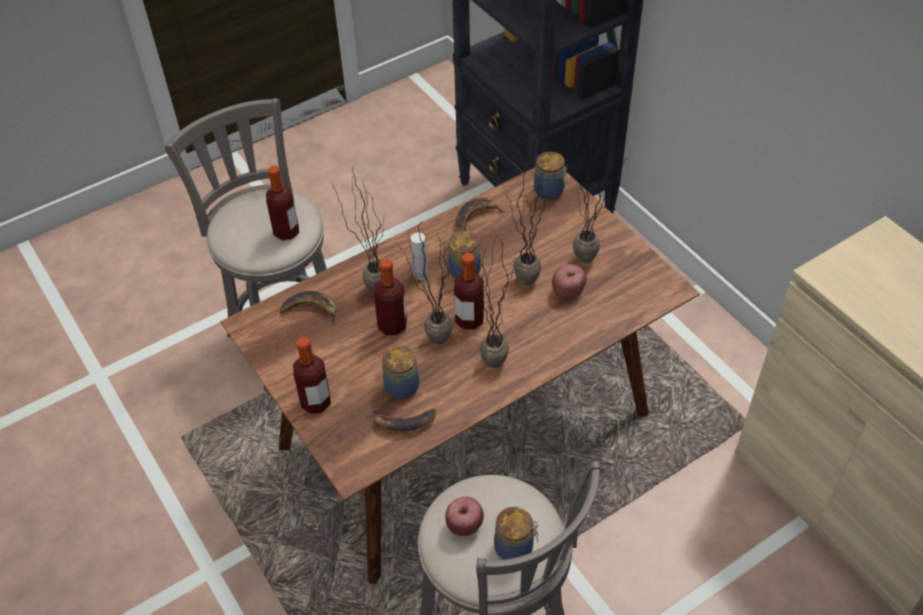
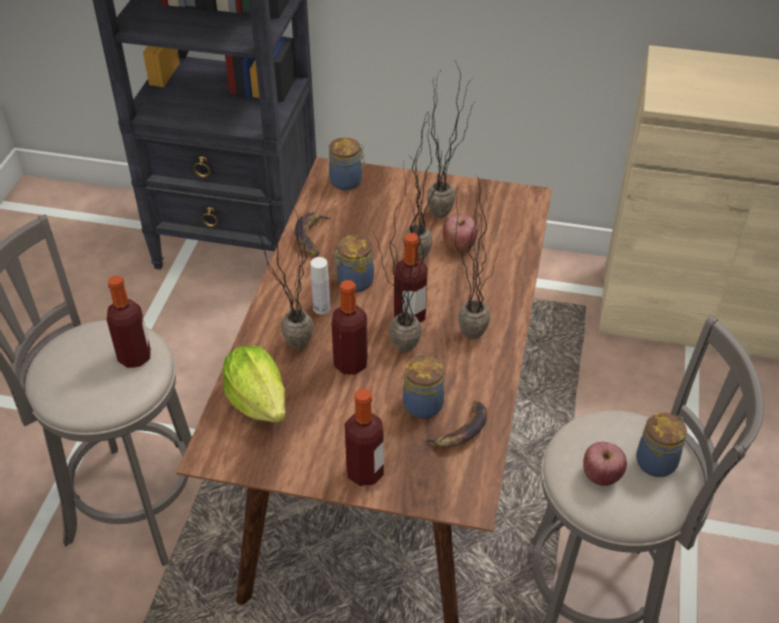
camera: 45 degrees left, 5 degrees down
(311, 310) = (258, 401): banana -> lettuce

